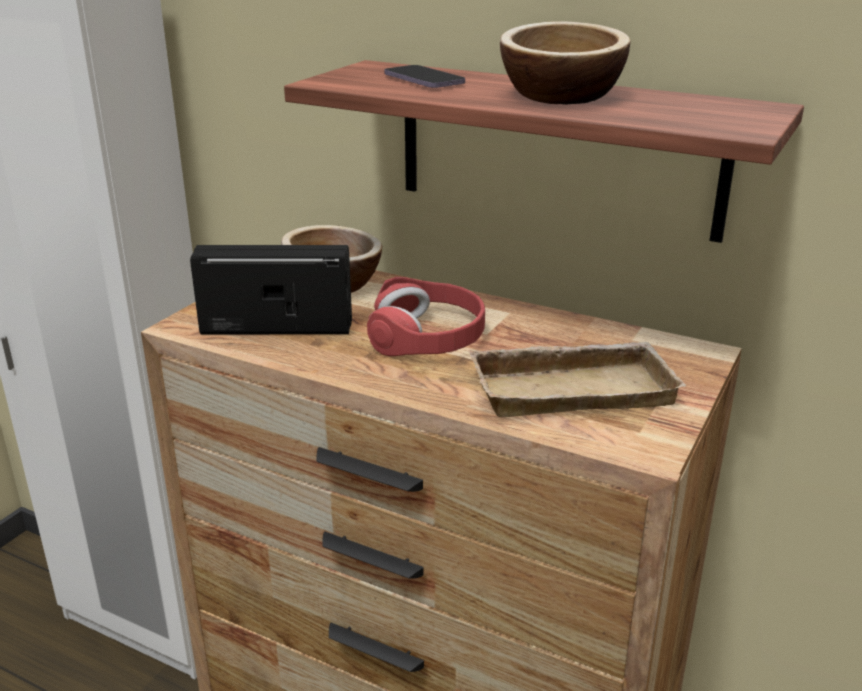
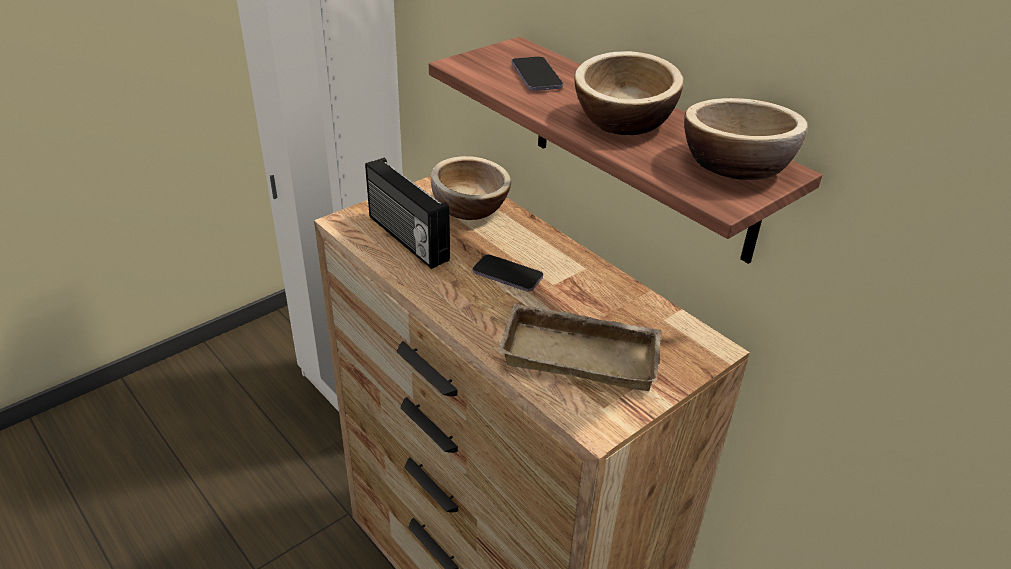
camera: 20 degrees right, 10 degrees up
(277, 327) = (406, 239): radio -> radio turned 150 degrees counterclockwise
(427, 336) = (507, 275): red headphones -> phone
(717, 109) = (735, 165): none -> bowl

